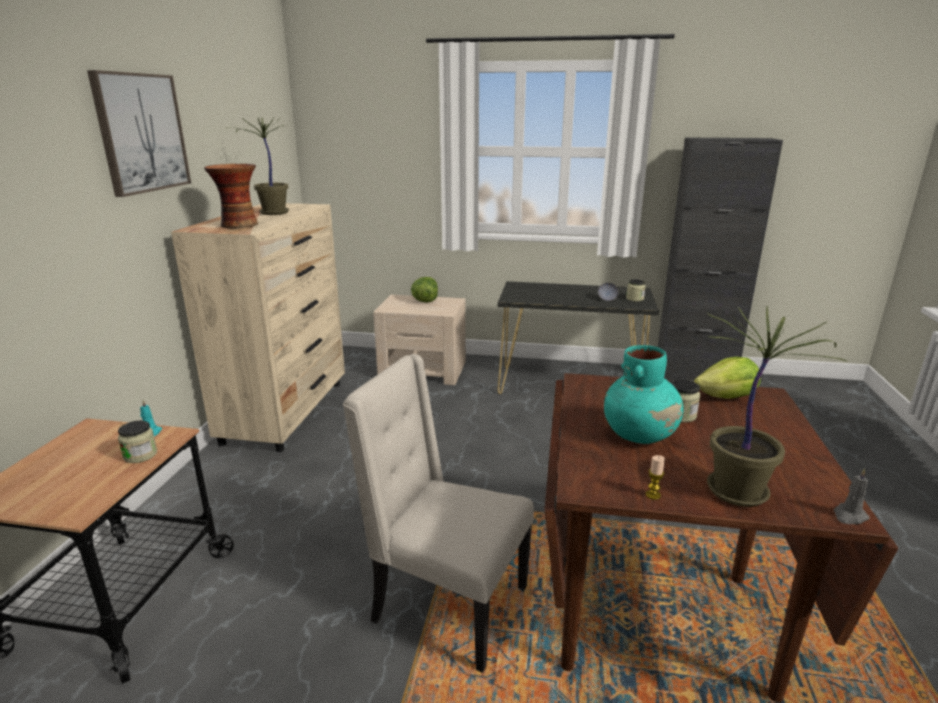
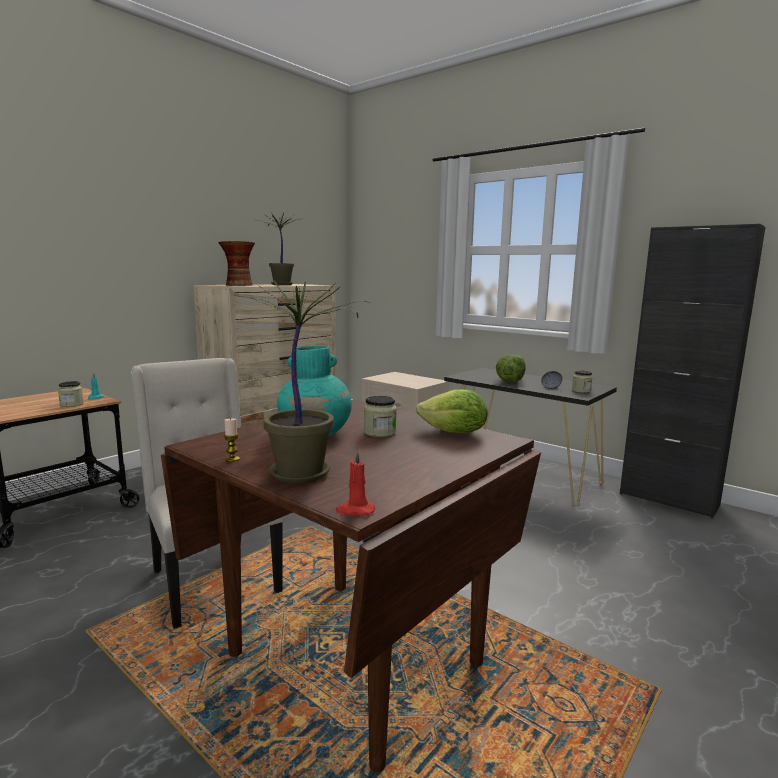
camera: 30 degrees right, 10 degrees down
(141, 133) = (184, 217): picture -> none
(425, 301) = (412, 378): lettuce -> lettuce (509, 381)
(849, 516) = (355, 510): grey candle -> red candle

